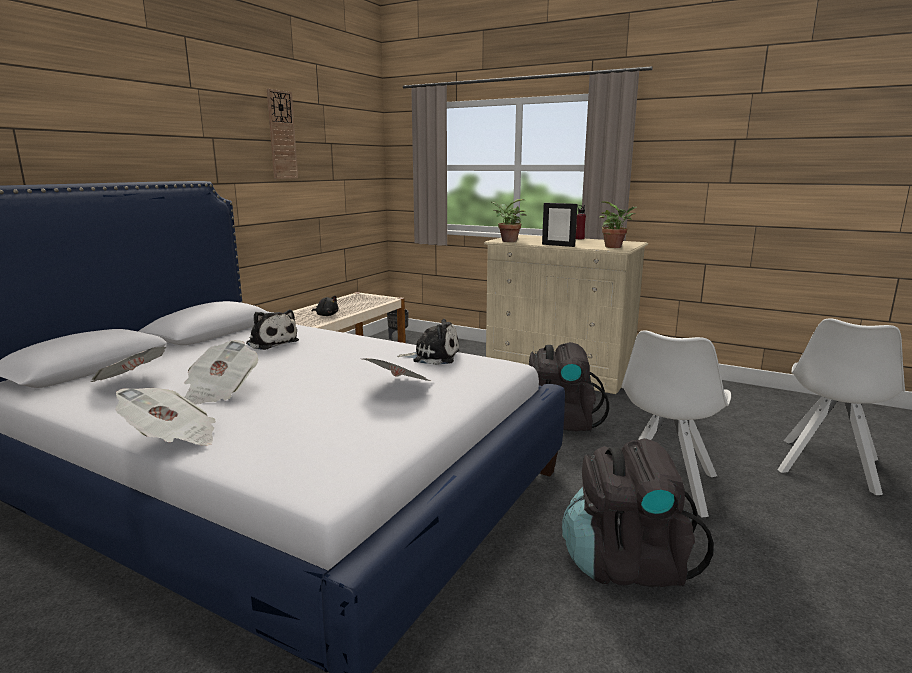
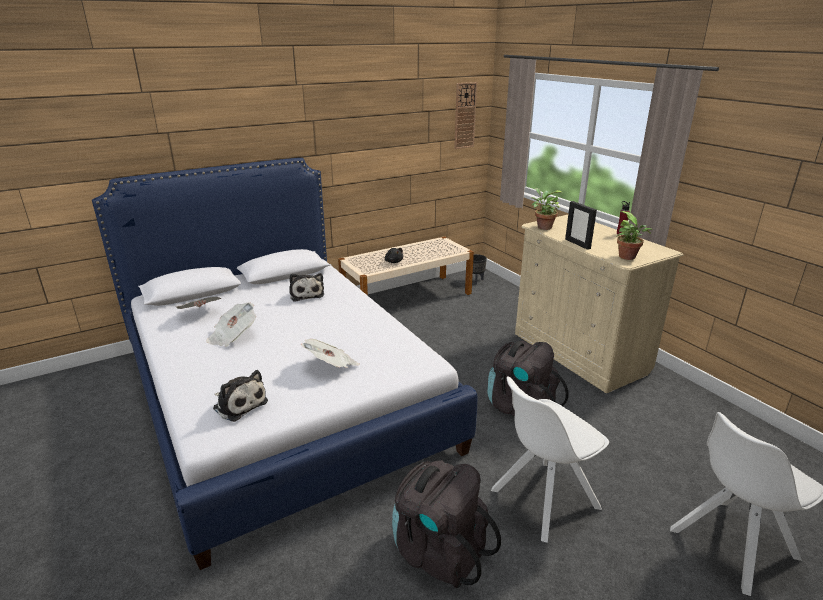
camera: 30 degrees right, 10 degrees up
(172, 438) = (176, 370): newspaper -> none
(282, 135) = (376, 111): wall clock -> wall clock (465, 116)
(433, 356) = (390, 338): plush toy -> plush toy (239, 404)

